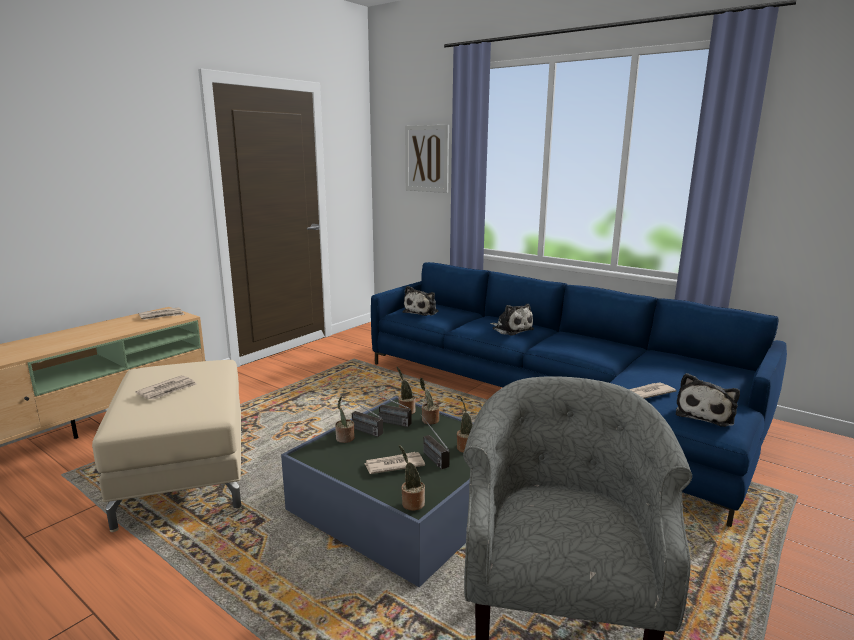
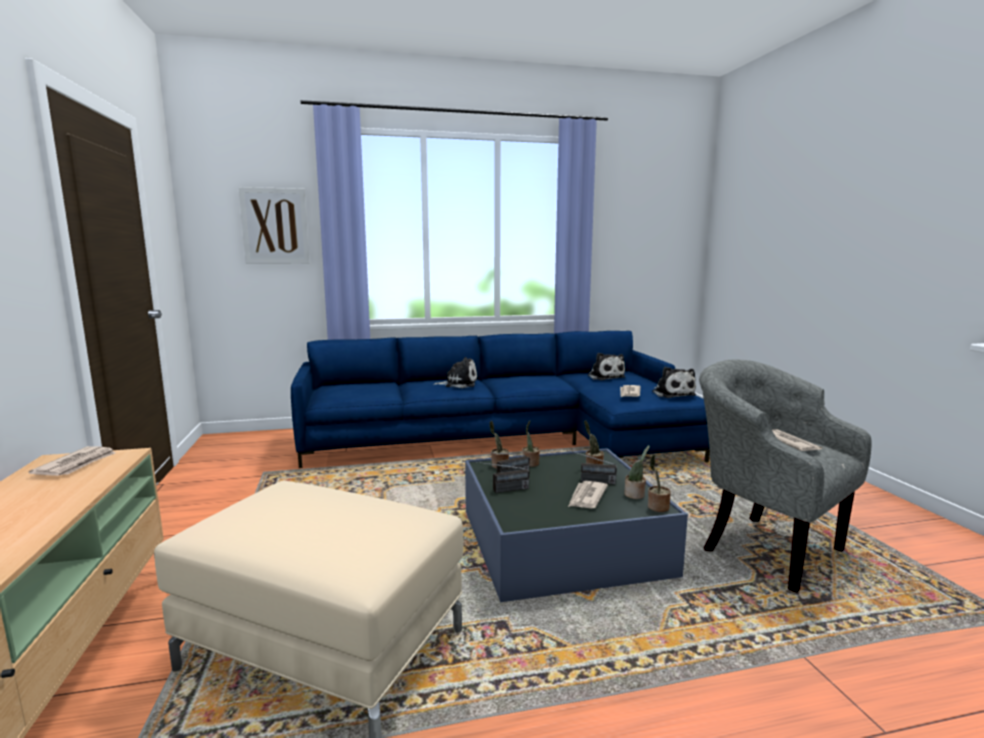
camera: 50 degrees left, 5 degrees down
(168, 390) = (324, 524): newspaper -> newspaper (790, 443)
(344, 439) = (511, 501): potted plant -> potted plant (635, 495)
(422, 311) = (350, 391): plush toy -> plush toy (605, 377)

